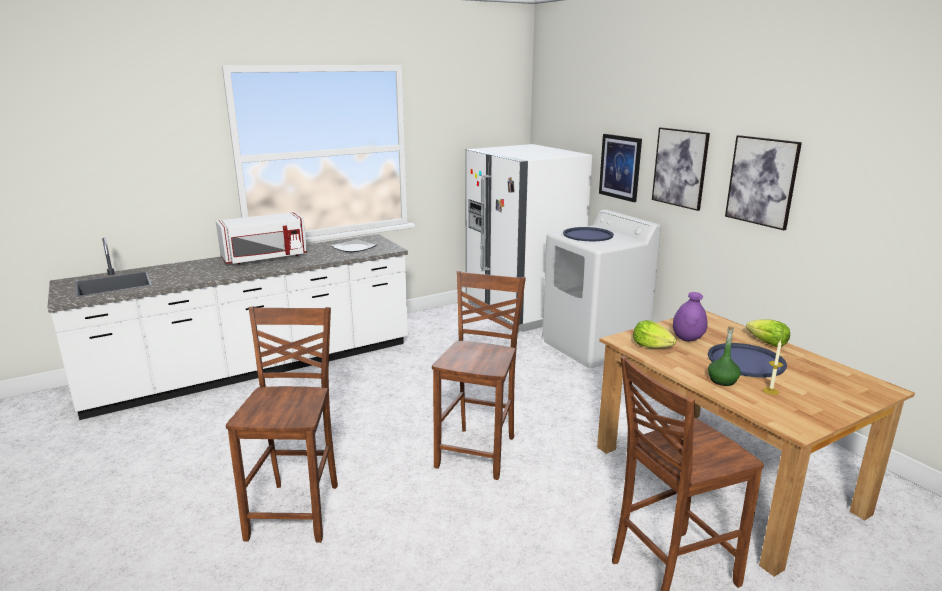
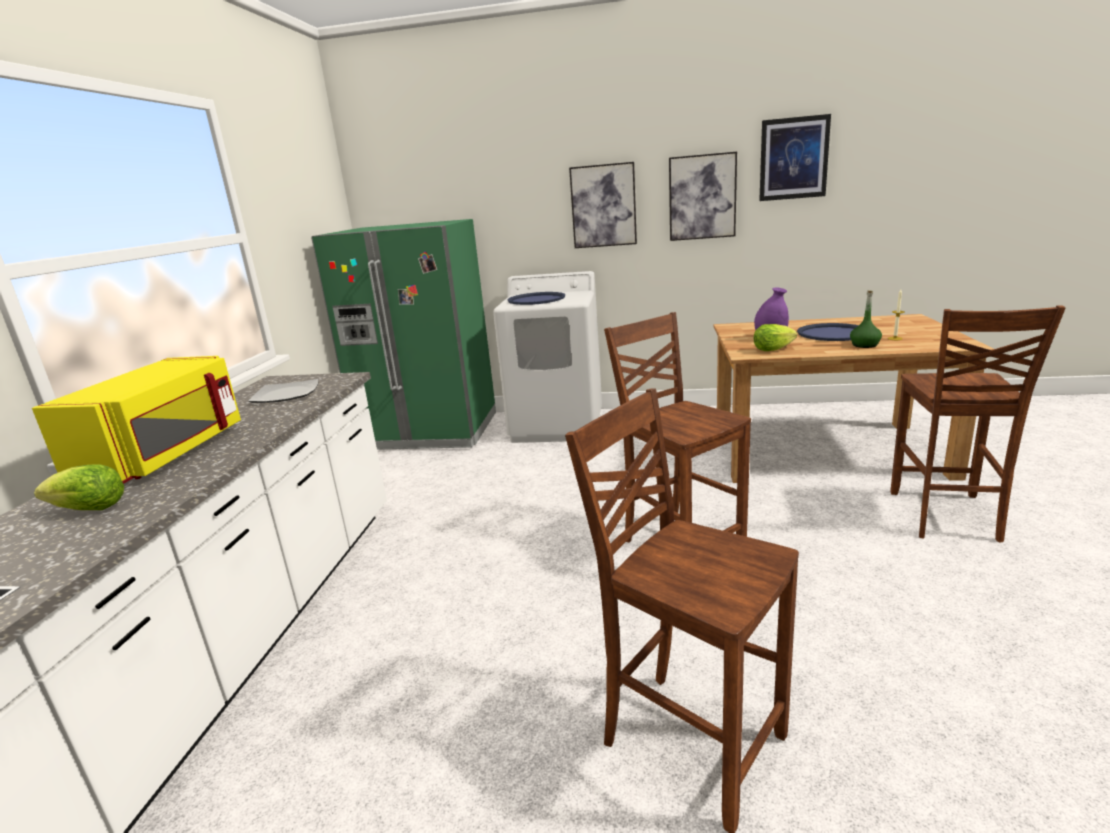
camera: 50 degrees left, 0 degrees up
(265, 258) = (167, 454): white microwave -> yellow microwave
(522, 310) = (430, 431): white fridge -> green fridge
(620, 167) = (518, 224): picture -> picture (793, 158)
(767, 343) = (804, 323): lettuce -> lettuce (90, 510)

